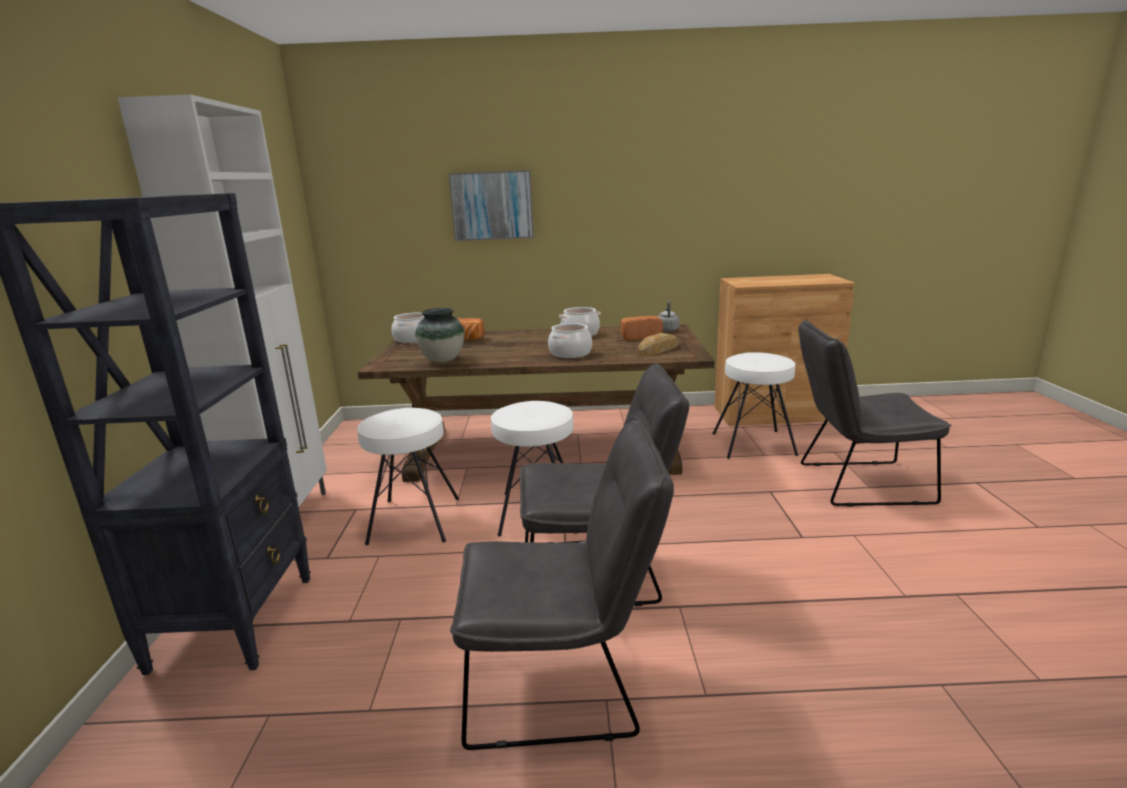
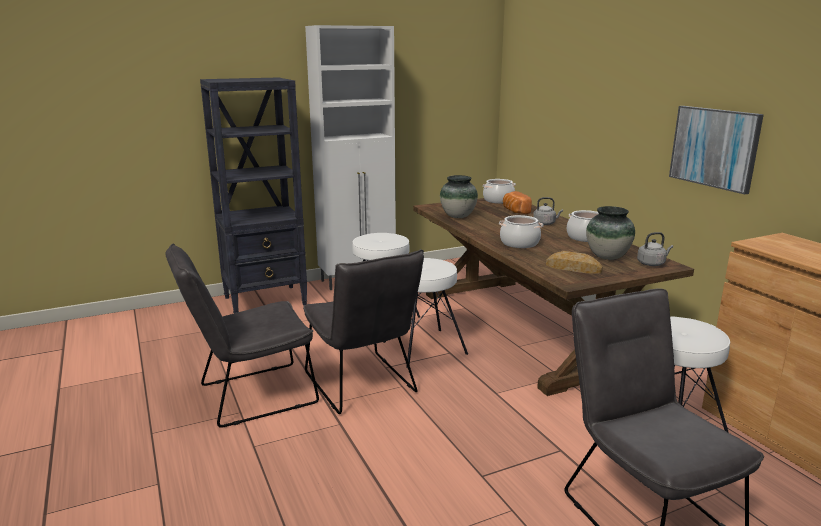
camera: 65 degrees right, 0 degrees up
(492, 206) = (595, 101): picture -> picture (714, 147)
(521, 337) = (545, 223): none -> grey kettle
(564, 683) = (249, 396): grey chair -> grey chair turned 90 degrees clockwise
(639, 337) = (607, 257): bread -> vase

